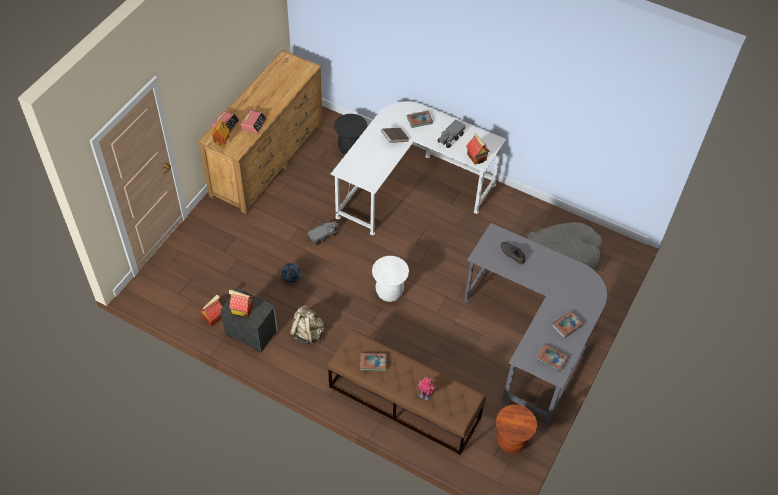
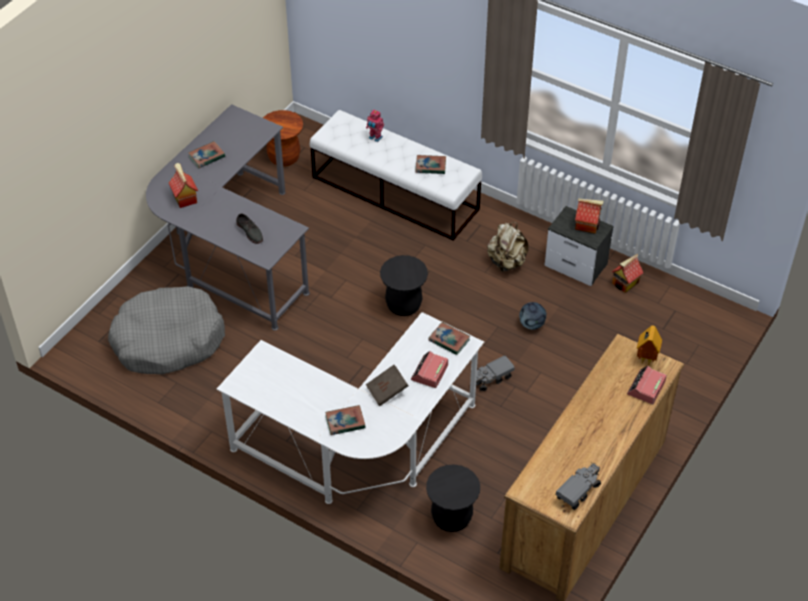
camera: 175 degrees left, 5 degrees down
(254, 124) = (603, 389): alarm clock -> alarm clock (429, 373)
(389, 292) = (403, 305): white stool -> black stool
(403, 402) = (395, 193): brown bench -> white bench
(450, 138) = (301, 390): toy truck -> toy truck (578, 491)
(477, 157) = (267, 360): toy house -> toy house (184, 198)
(551, 359) = (234, 128): book -> book (449, 340)

